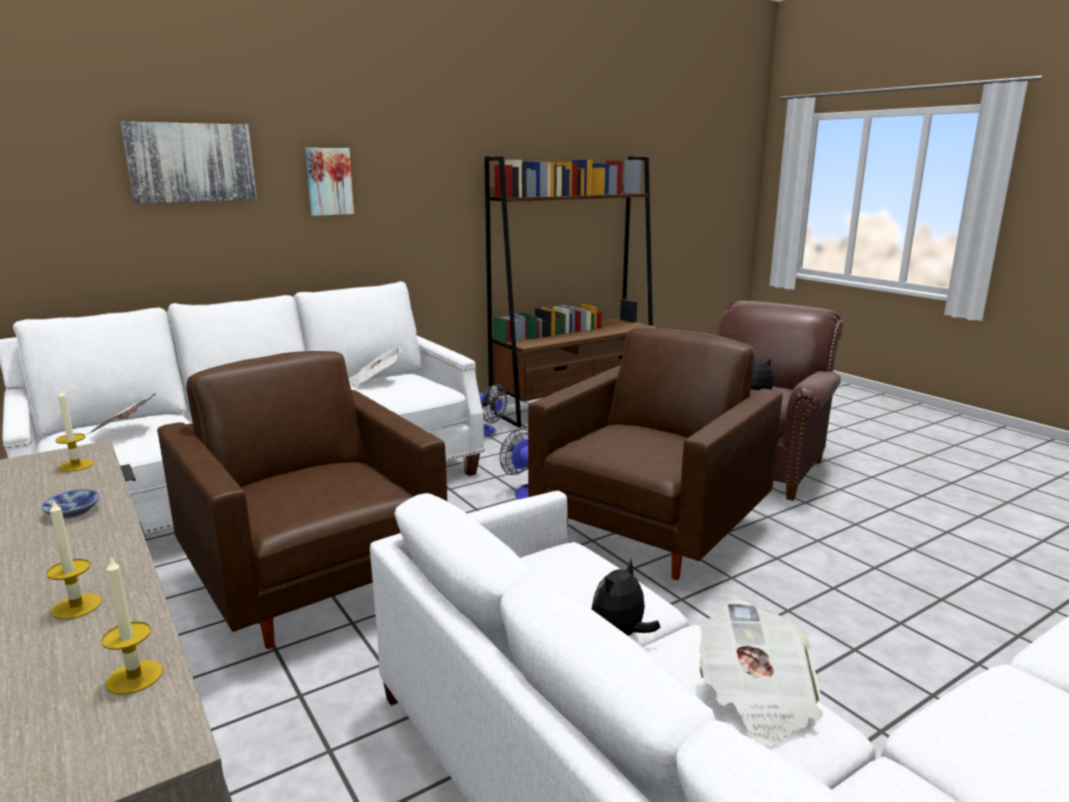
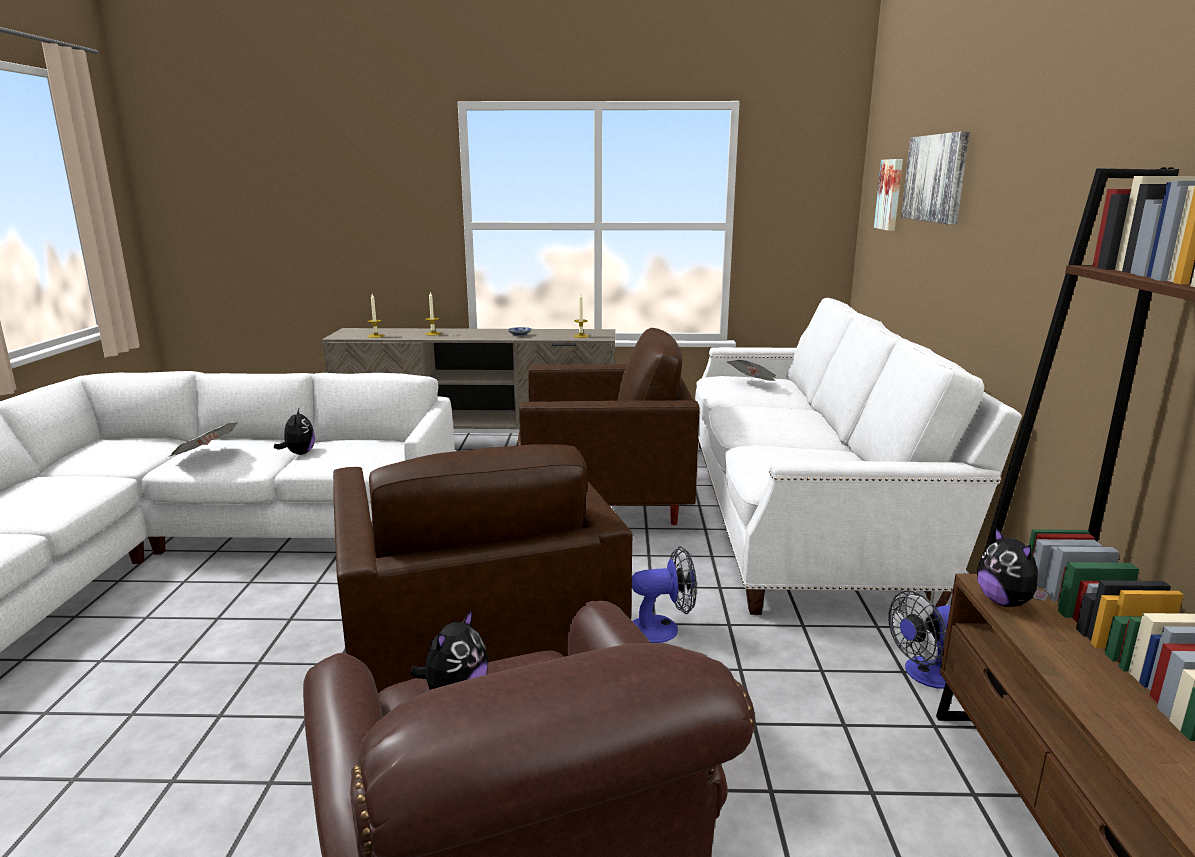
camera: 125 degrees right, 0 degrees up
(329, 181) = (1005, 207): picture -> picture (891, 194)
(374, 381) = (832, 460): newspaper -> none
(538, 343) = (1005, 602): none -> plush toy

